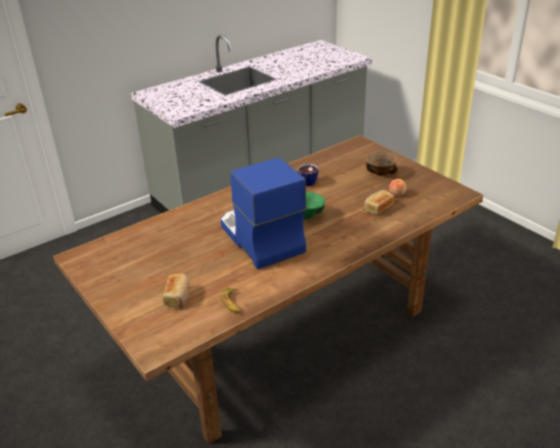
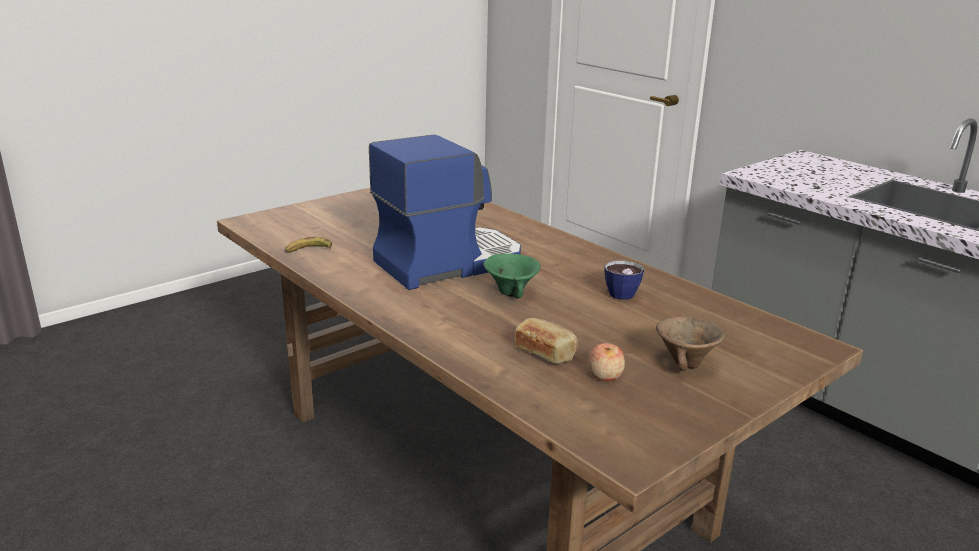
camera: 85 degrees right, 10 degrees down
(178, 297) = (332, 226): bread -> none

